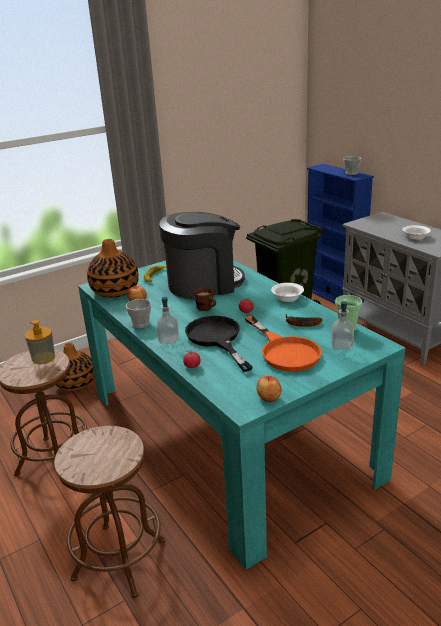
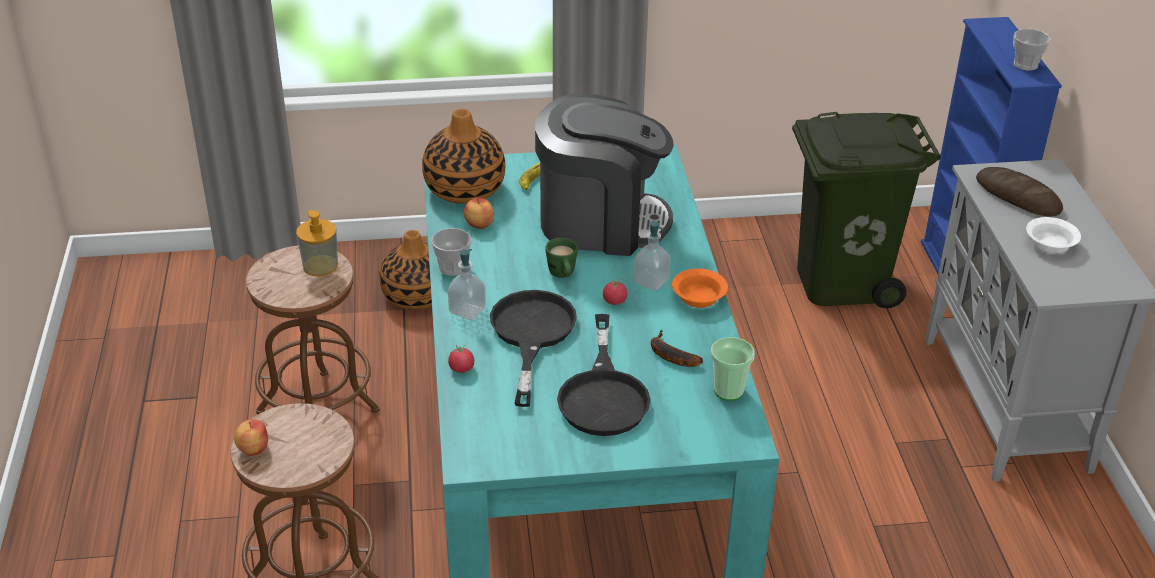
camera: 25 degrees right, 10 degrees up
(207, 309) = (563, 275): brown mug -> green mug
(268, 398) = (513, 459): apple -> apple (253, 448)
(285, 351) = (603, 394): orange frying pan -> black frying pan
(287, 298) = (697, 298): white bowl -> orange bowl
(341, 346) = (690, 417): soap dispenser -> soap dispenser (651, 281)
(382, 226) = (1017, 197): none -> bread

